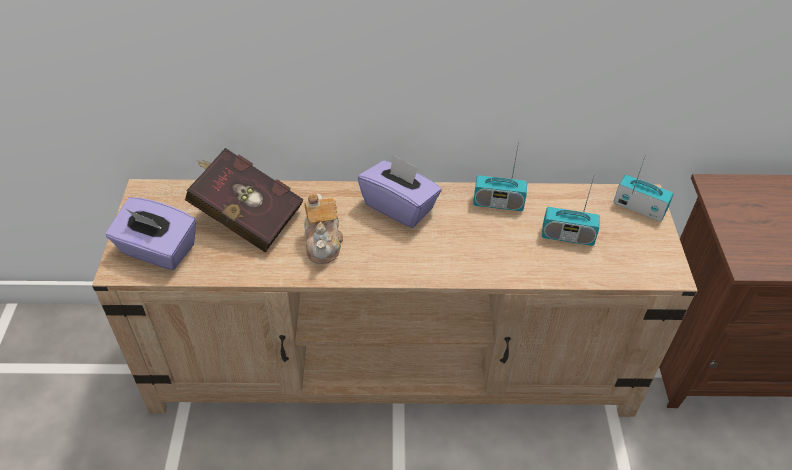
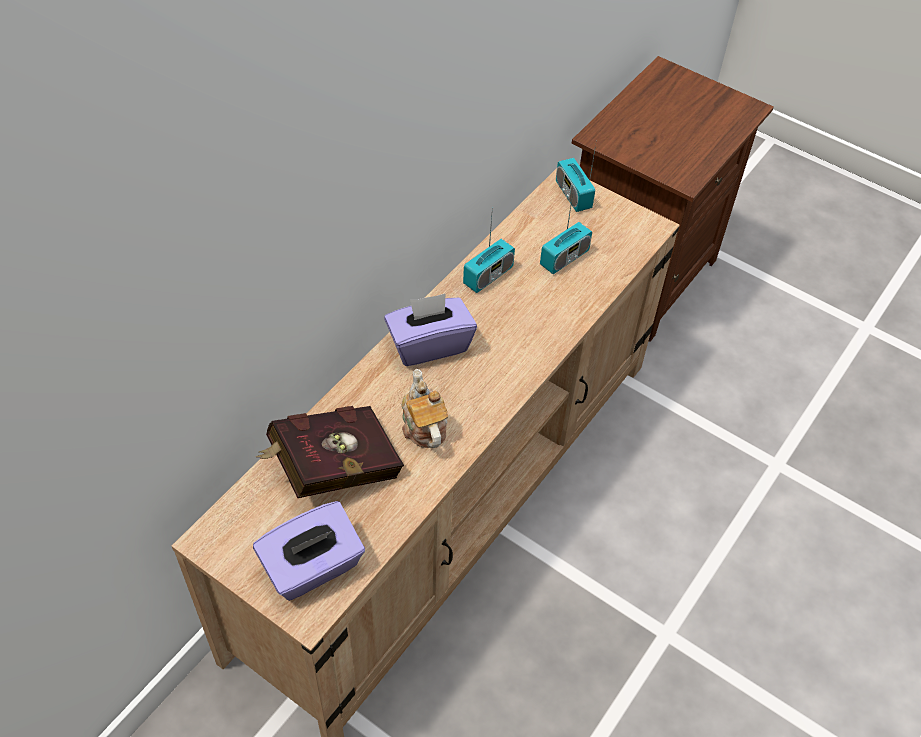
camera: 55 degrees left, 5 degrees up
(323, 242) = (423, 425): teapot -> teapot turned 135 degrees counterclockwise
(639, 207) = (573, 195): radio -> radio turned 90 degrees counterclockwise

